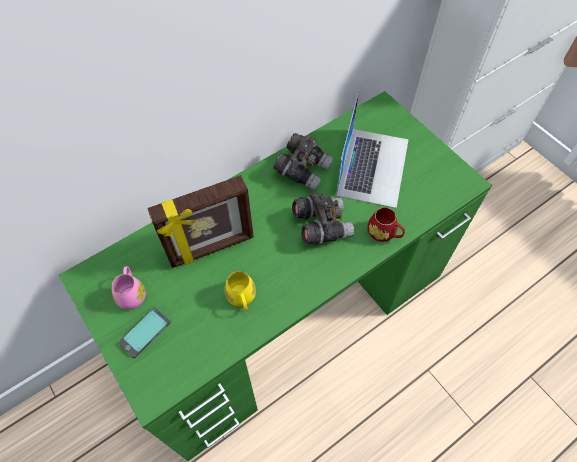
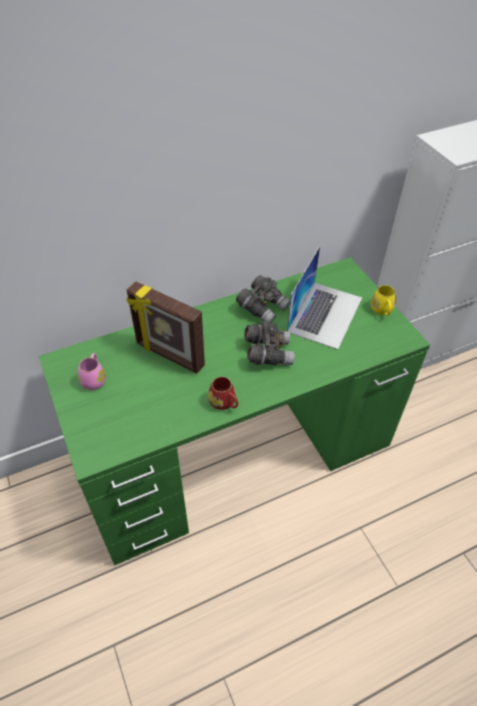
camera: 10 degrees right, 10 degrees down
(145, 333) = (97, 410): phone -> none
(211, 248) = (169, 355): picture frame -> picture frame turned 45 degrees clockwise
(242, 298) = (185, 397): yellow mug -> yellow mug (382, 310)
(384, 233) = (322, 367): red mug -> red mug (224, 403)

